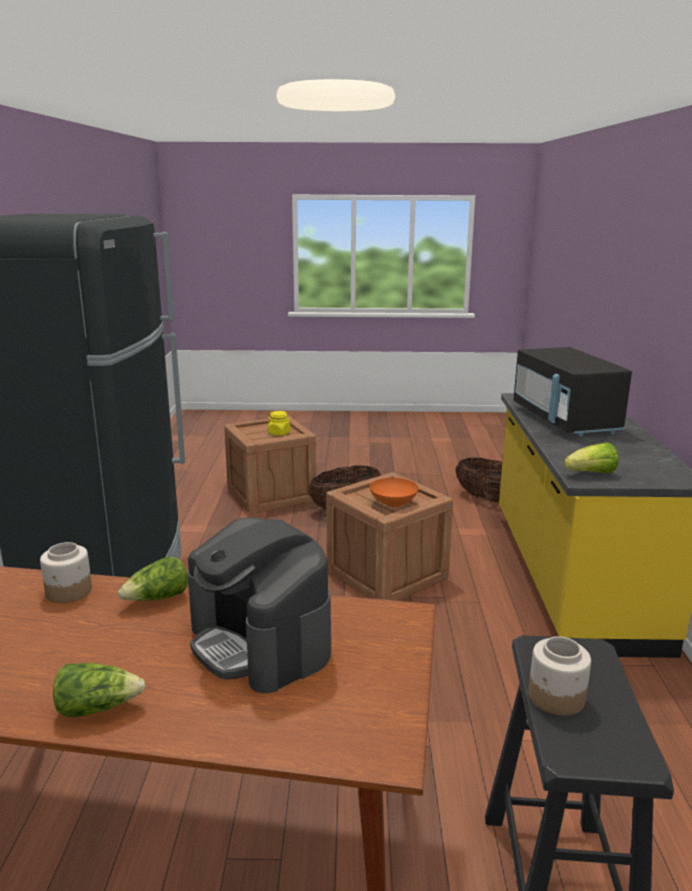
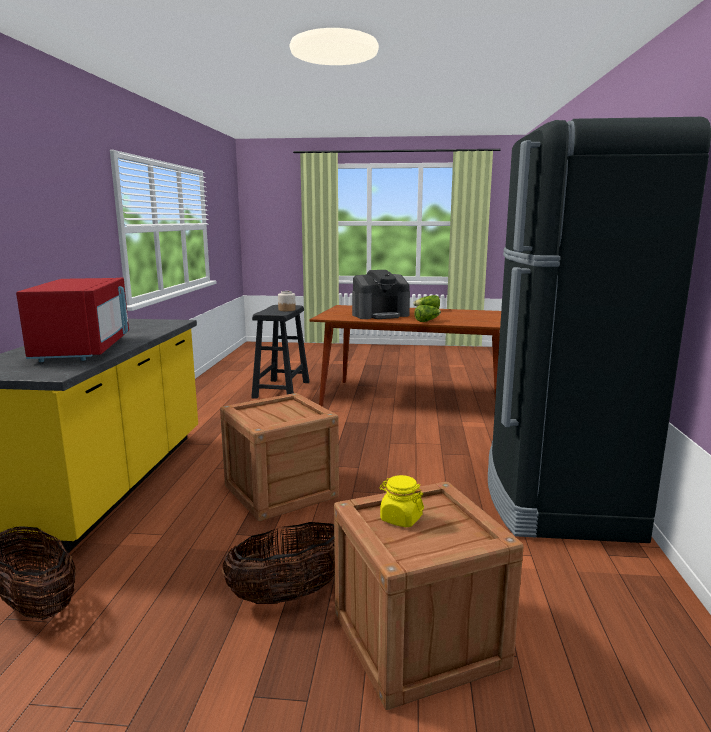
camera: 175 degrees left, 5 degrees down
(69, 592) = (468, 322): jar -> none
(260, 642) = (380, 315): coffee machine -> coffee machine turned 105 degrees clockwise
(393, 503) = (277, 408): orange bowl -> none
(564, 420) = (84, 349): black microwave -> red microwave
(592, 474) = (166, 323): lettuce -> none

